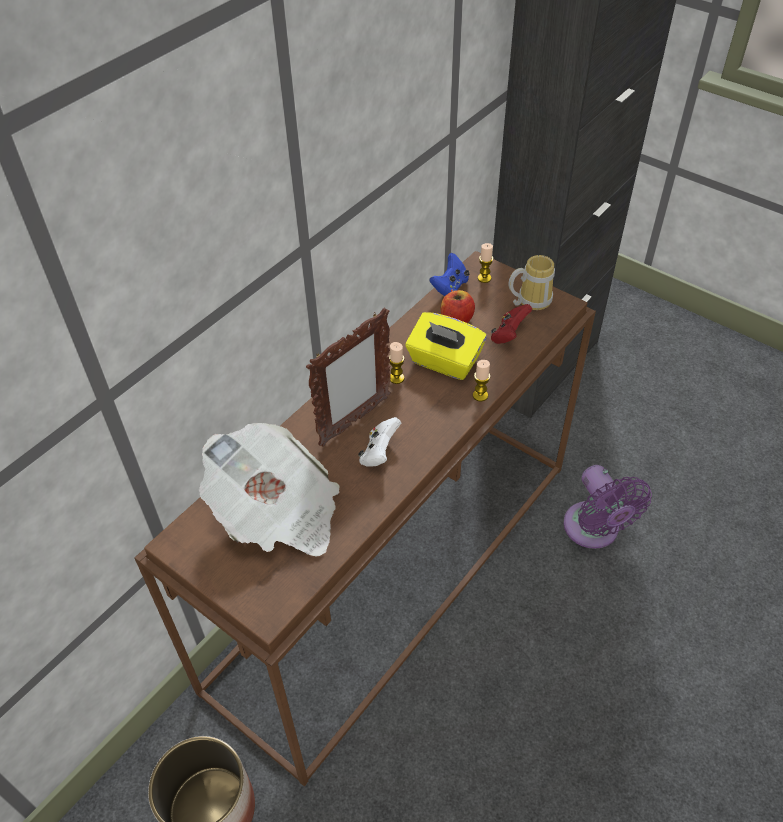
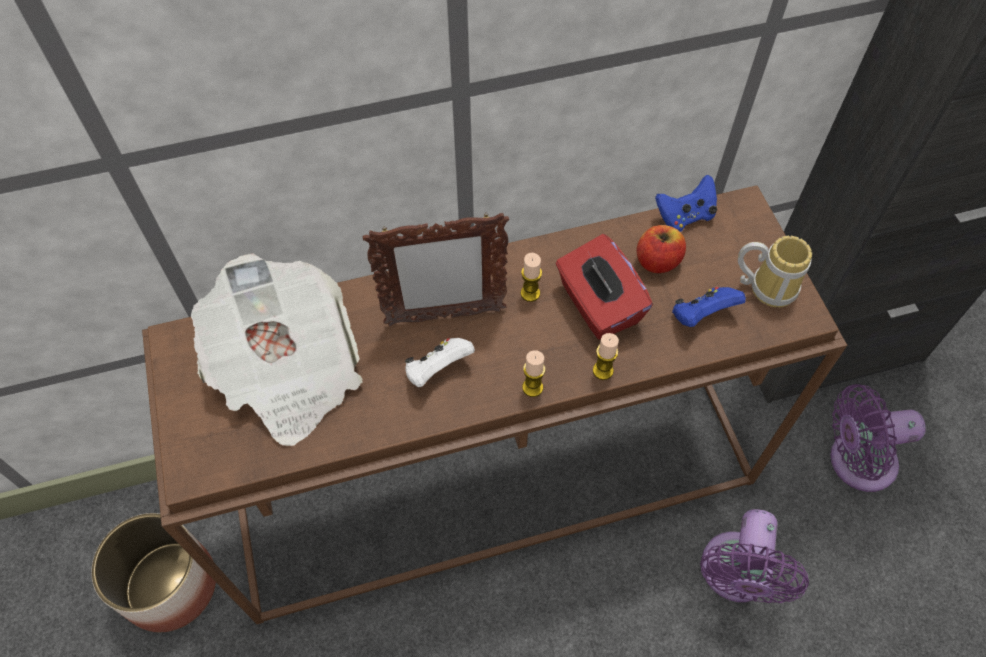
camera: 35 degrees right, 10 degrees up
(444, 362) = (598, 305): yellow tissue box -> red tissue box
(484, 278) = (736, 226): candle -> candle (532, 387)
(509, 335) = (701, 316): red game controller -> blue game controller
(606, 421) = (855, 461): none -> purple fan

